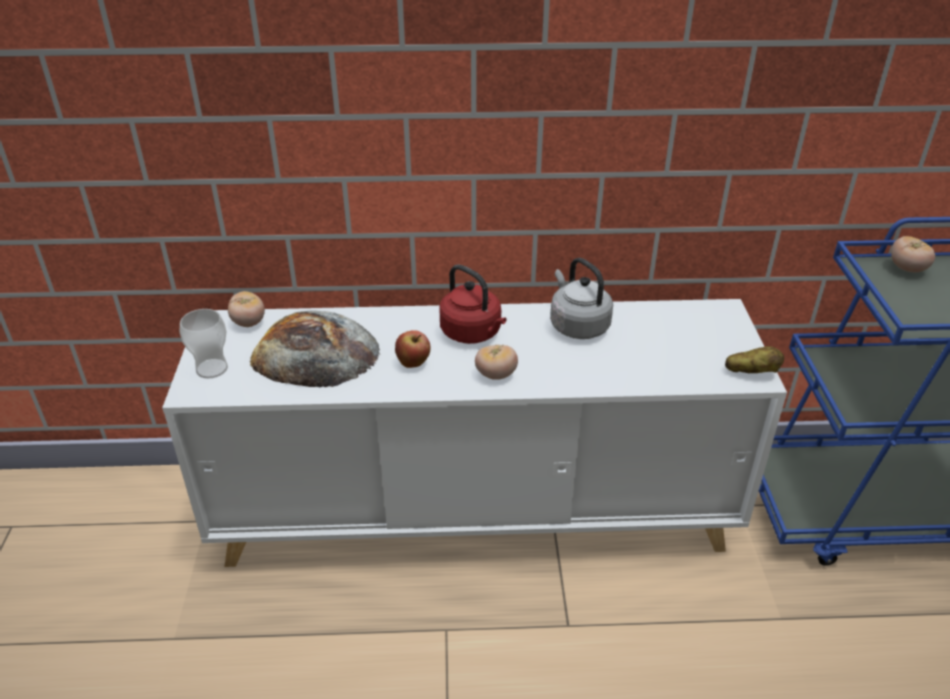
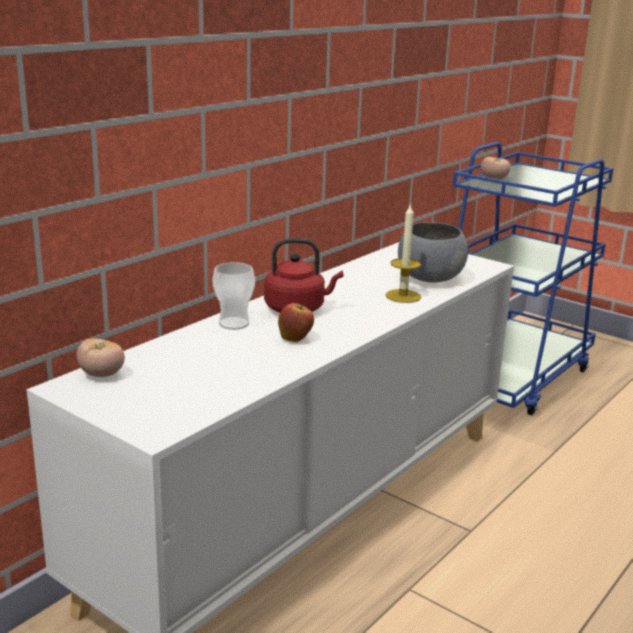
camera: 50 degrees left, 15 degrees down
(212, 369) = (139, 413): cup -> cup (234, 323)
(315, 353) = (208, 365): bread -> none
(496, 375) = (361, 321): tomato -> none
(577, 325) = (351, 280): grey kettle -> none
(586, 368) = (403, 296): none -> candle
(655, 360) = (429, 278): none -> grey bowl
(751, 372) = (483, 264): potato -> none

